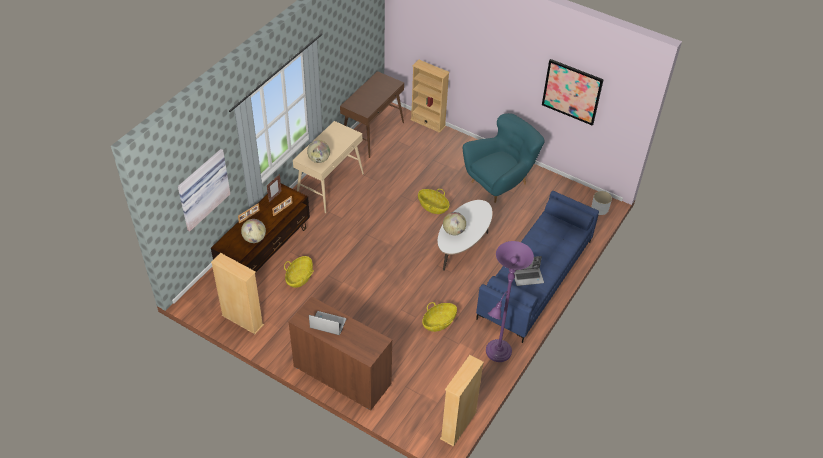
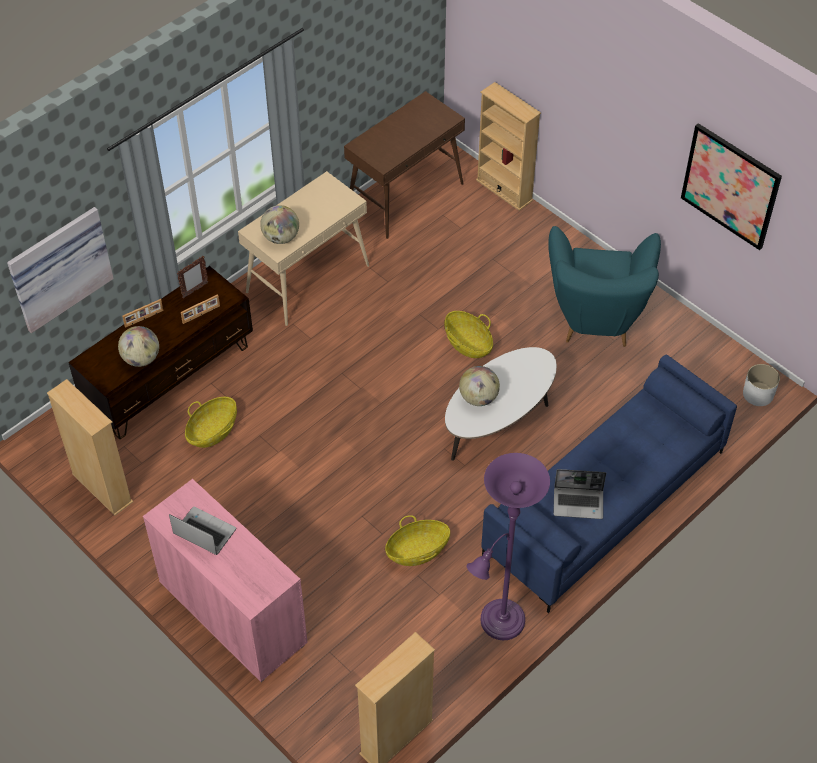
camera: 15 degrees right, 5 degrees up
(342, 375) = (233, 613): brown cabinet -> pink cabinet
(500, 182) = (596, 318): turquoise armchair -> turquoise armchair turned 120 degrees clockwise

